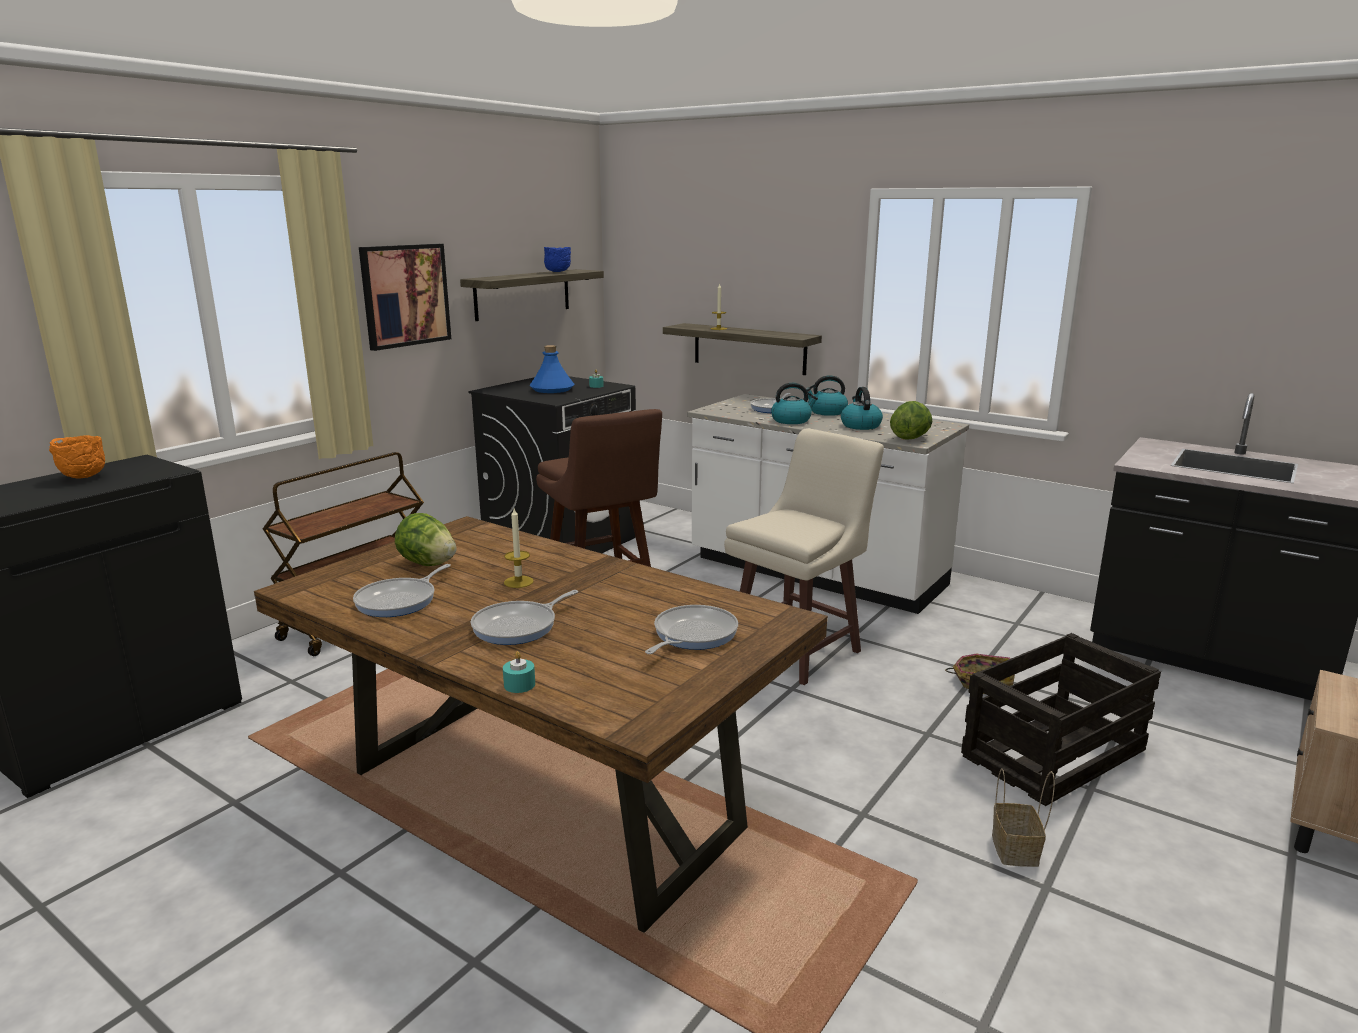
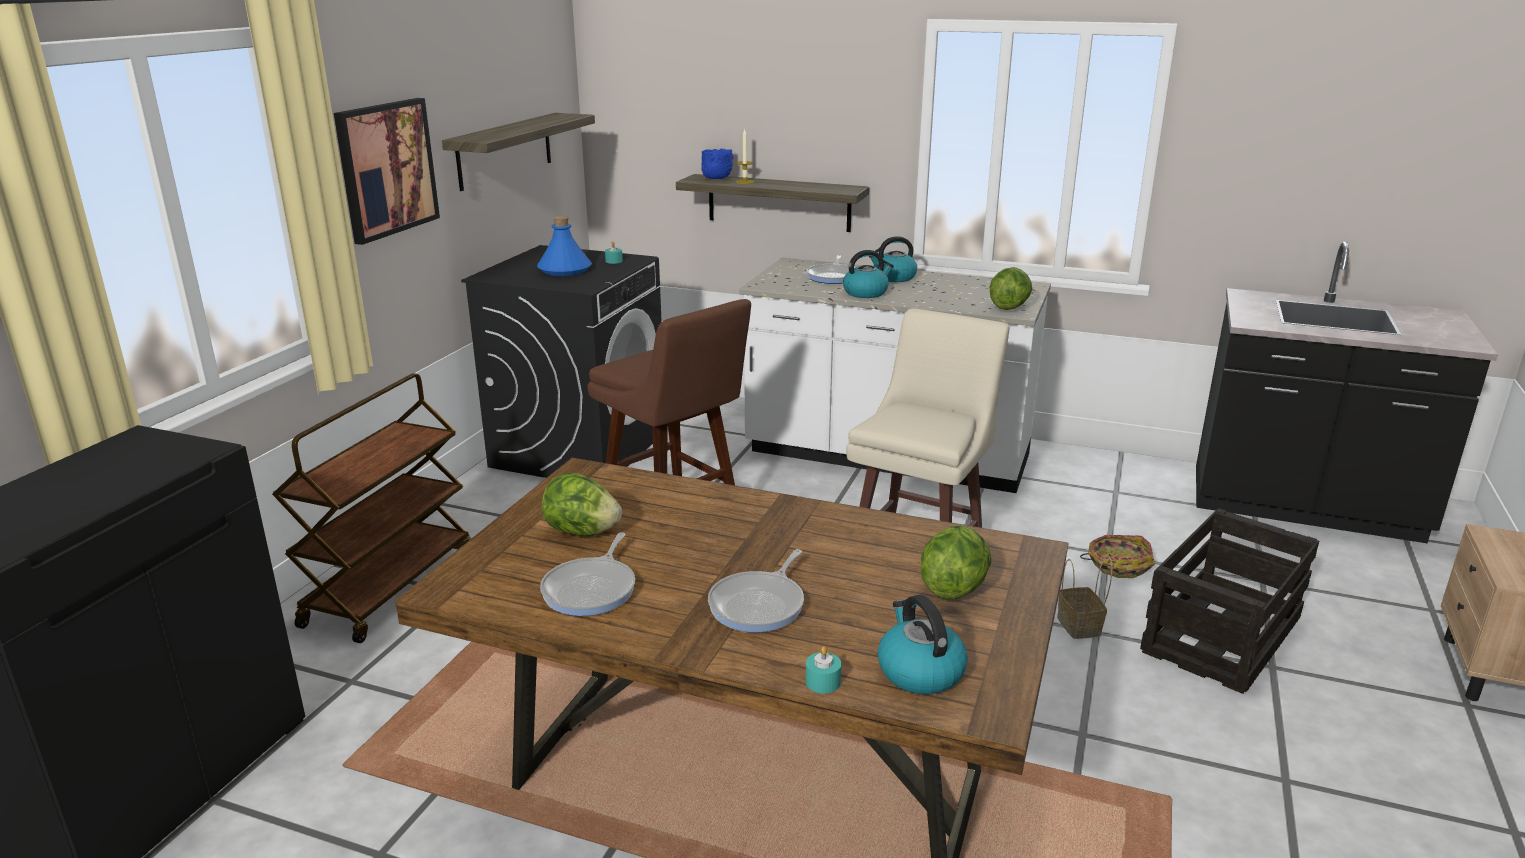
camera: 15 degrees left, 5 degrees up
(83, 478) = (85, 474): orange bowl -> none
(518, 582) = (710, 543): candle -> none
(557, 272) = (544, 120): blue bowl -> blue bowl (716, 179)
(692, 635) = (953, 587): frying pan -> lettuce
(860, 425) = (943, 294): kettle -> kettle (919, 671)
(1016, 851) = (1241, 747): basket -> basket (1080, 626)

